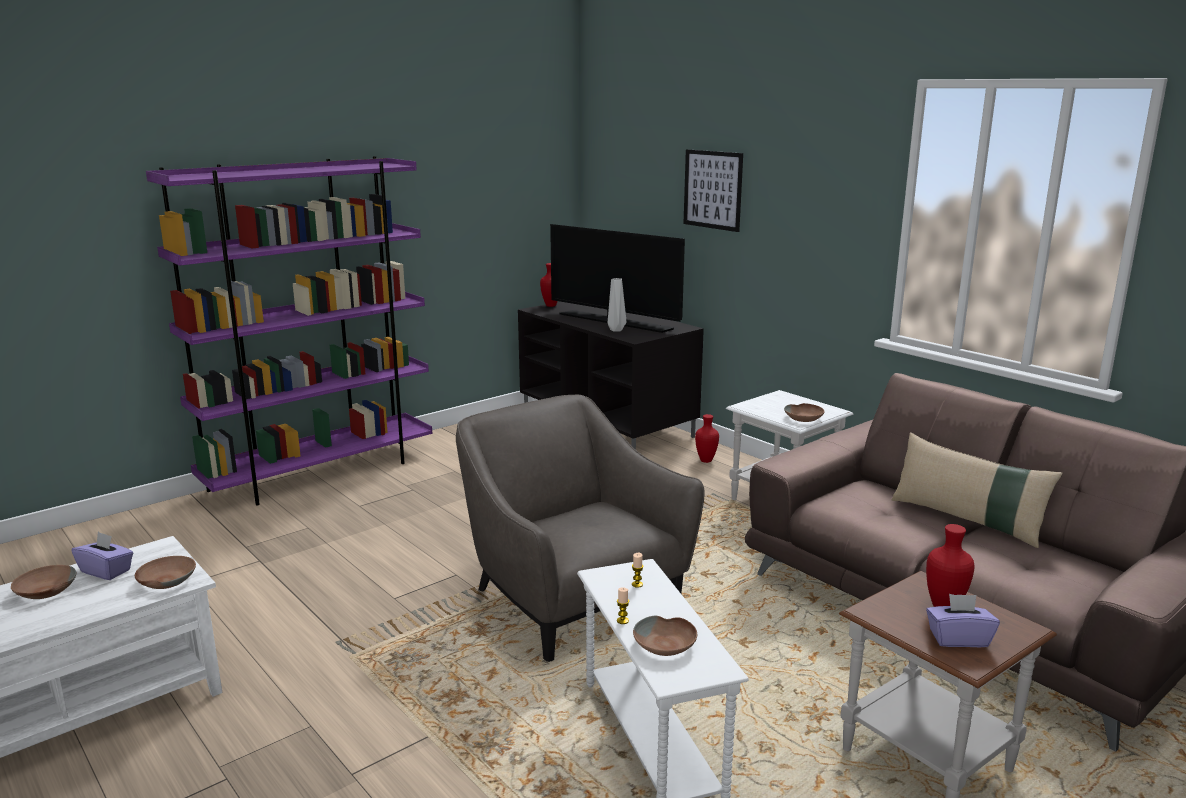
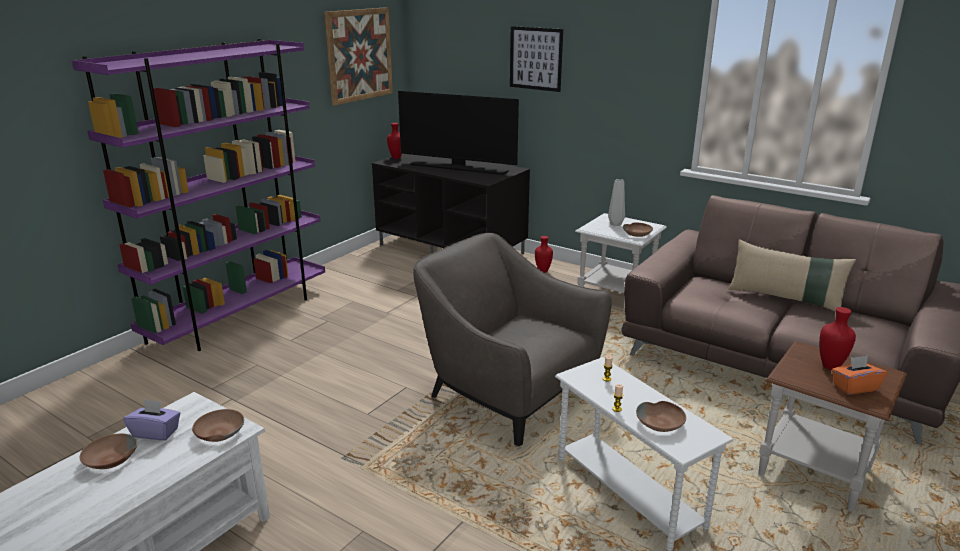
camera: 15 degrees left, 5 degrees up
(509, 180) = (359, 55): none -> picture
(615, 330) = (464, 175): grey vase -> grey vase (615, 224)
(958, 638) = (854, 387): purple tissue box -> orange tissue box

